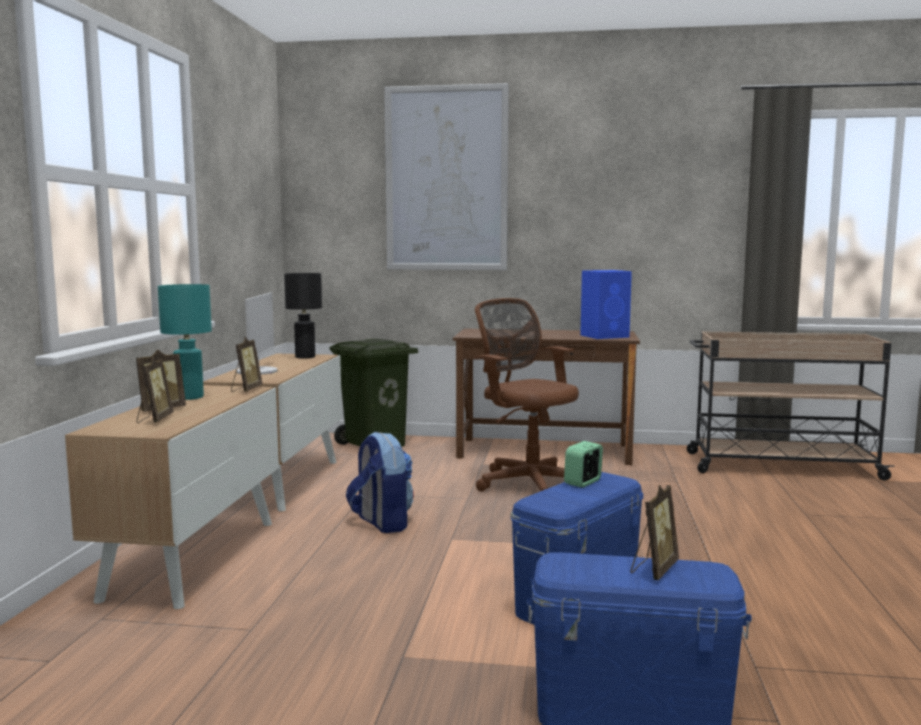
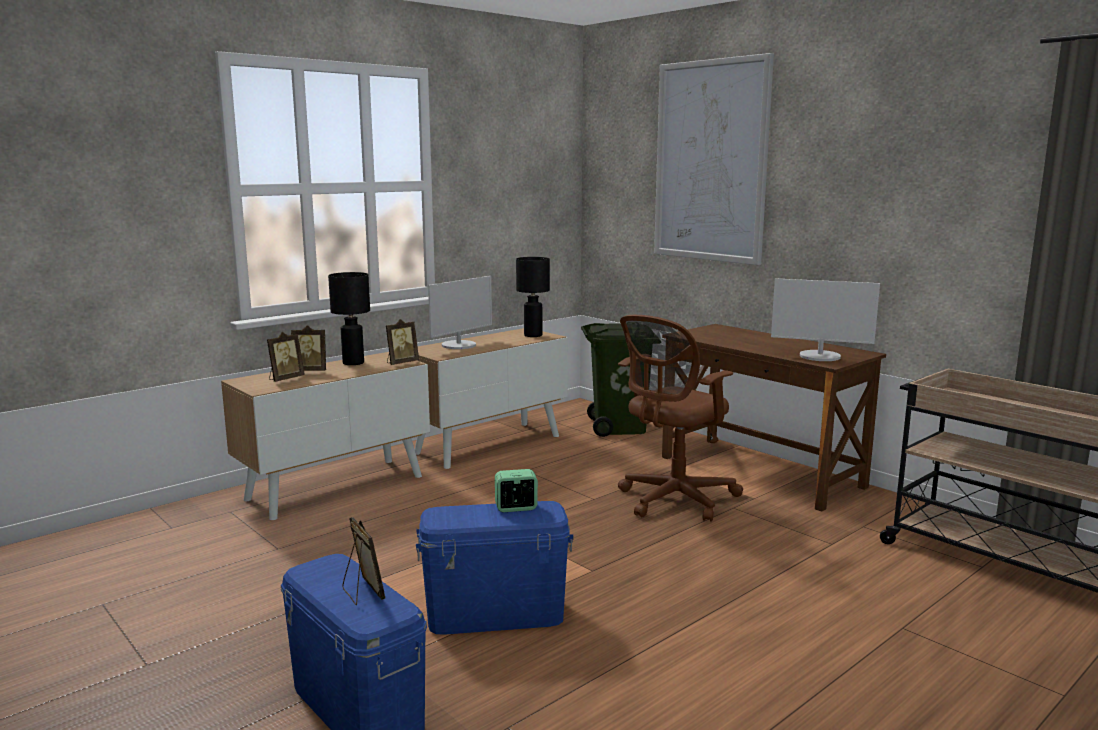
camera: 40 degrees right, 5 degrees up
(190, 397) = (353, 363): turquoise table lamp -> black table lamp
(381, 523) = (489, 499): backpack -> none
(528, 483) = (673, 500): brown office chair -> brown office chair turned 135 degrees counterclockwise
(605, 336) = (820, 356): blue speaker -> monitor
(653, 569) = (362, 593): picture frame -> picture frame turned 105 degrees counterclockwise

